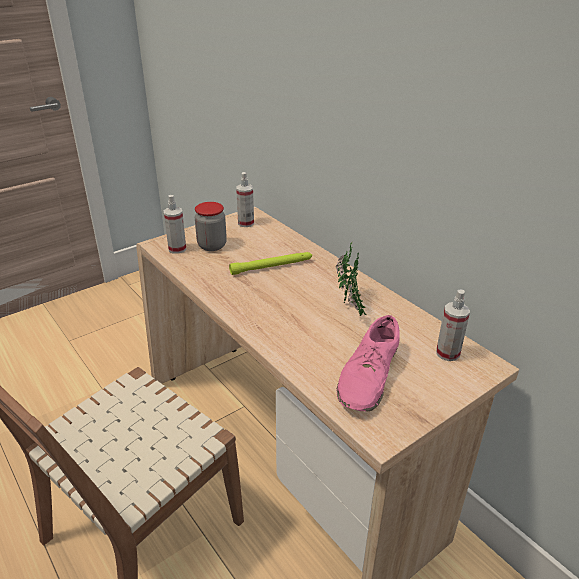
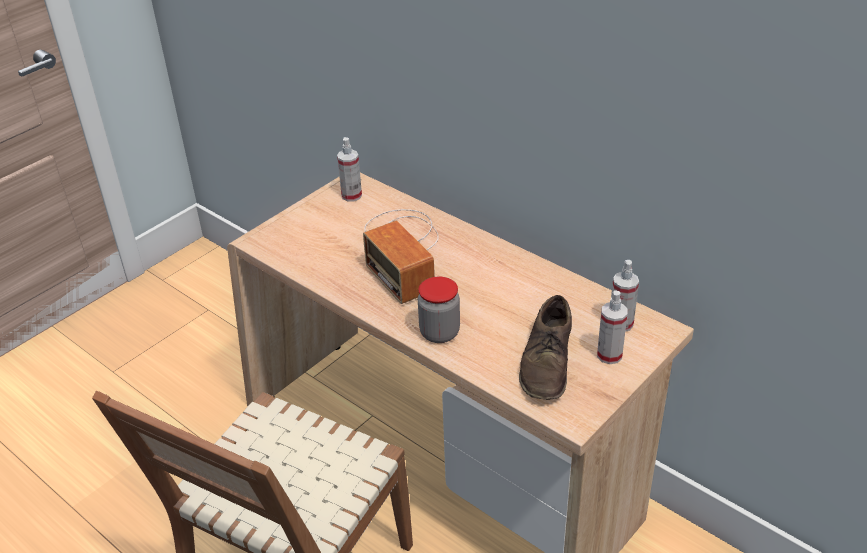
camera: 10 degrees left, 5 degrees up
(177, 249) = (283, 244): spray bottle -> spray bottle (609, 355)
(212, 245) = (323, 233): jar -> jar (439, 333)
(272, 266) = (404, 250): green flashlight -> radio
(350, 308) = (507, 288): potted plant -> none
(369, 376) = (547, 362): pink shoe -> brown shoe

